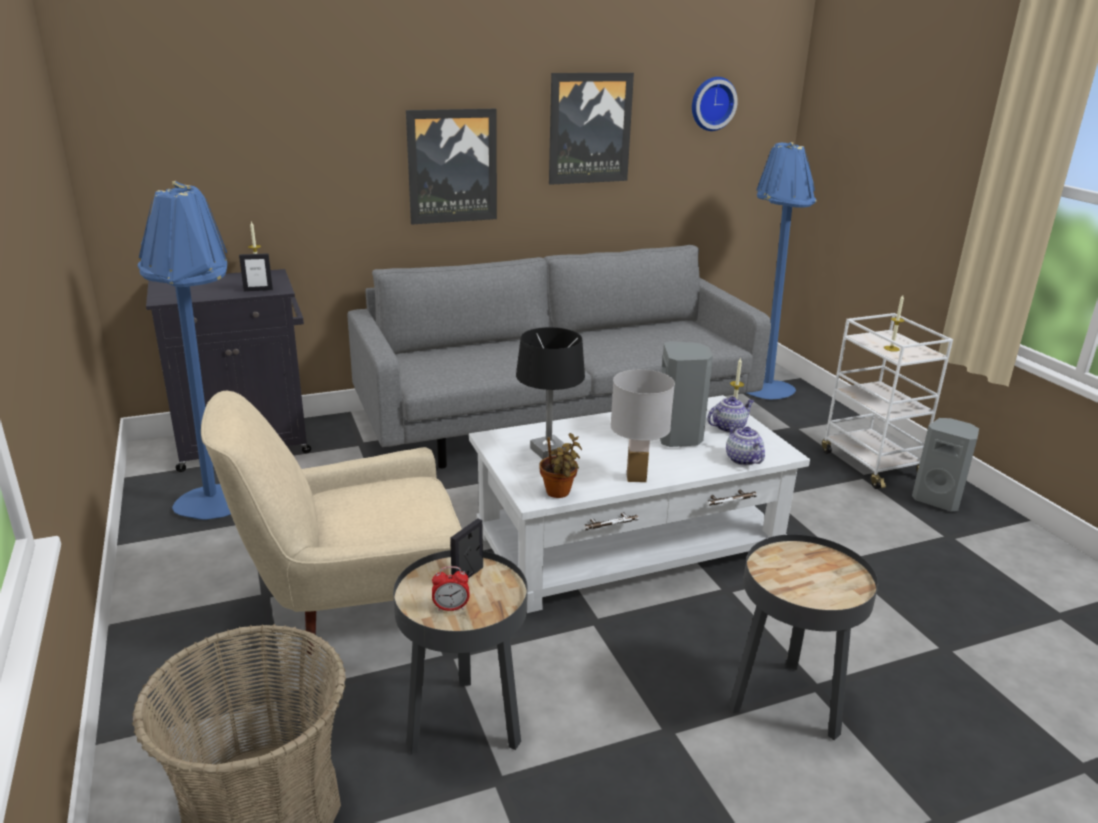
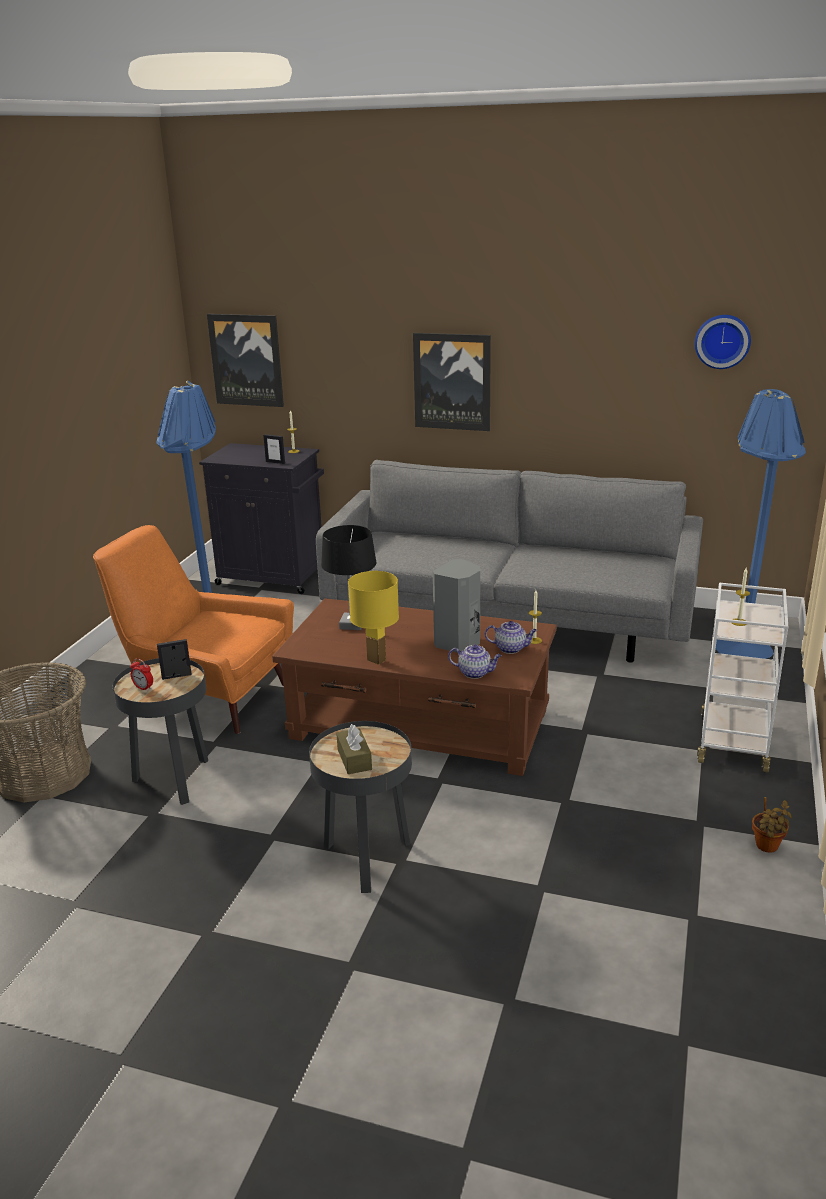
camera: 40 degrees right, 0 degrees up
(357, 606) = (207, 696): beige armchair -> orange armchair
(559, 493) = (312, 652): potted plant -> potted plant (767, 847)
(589, 128) = (583, 357): picture -> picture (246, 360)
(630, 543) = (420, 724): white coffee table -> brown coffee table
(636, 478) = (377, 660): white table lamp -> yellow table lamp
(742, 459) = (475, 673): teapot -> teapot turned 90 degrees clockwise
(816, 584) = (354, 759): none -> brown tissue box
(937, 500) = (747, 793): grey speaker -> none

